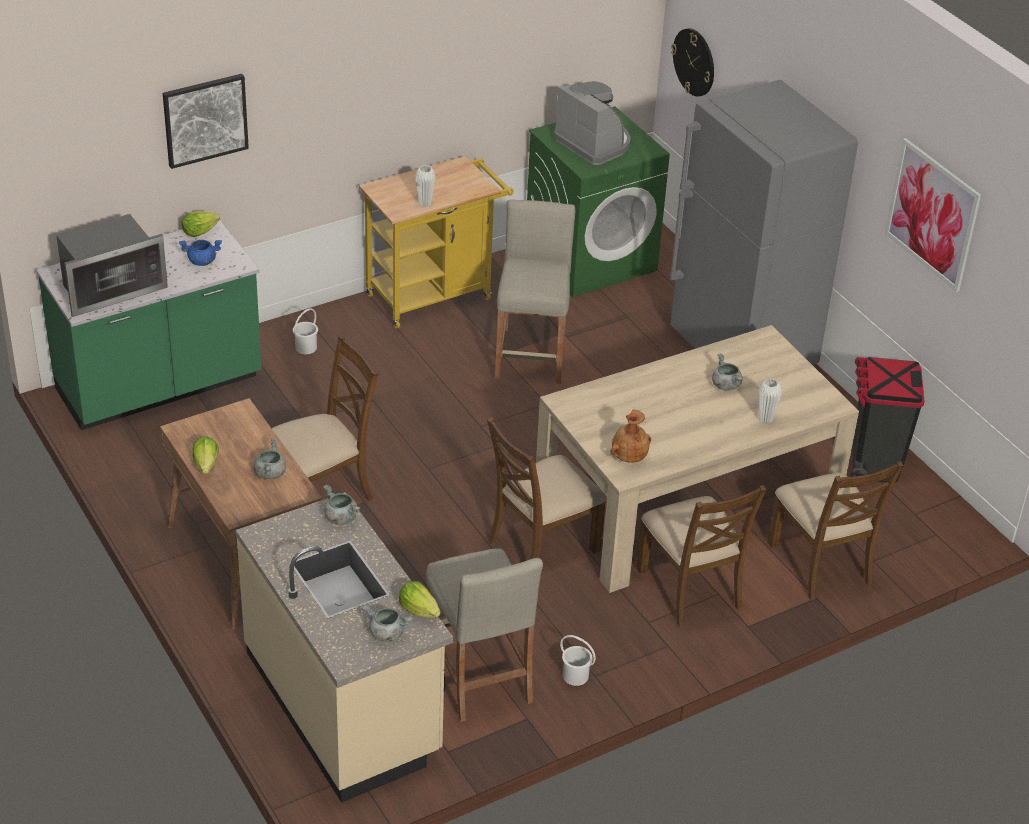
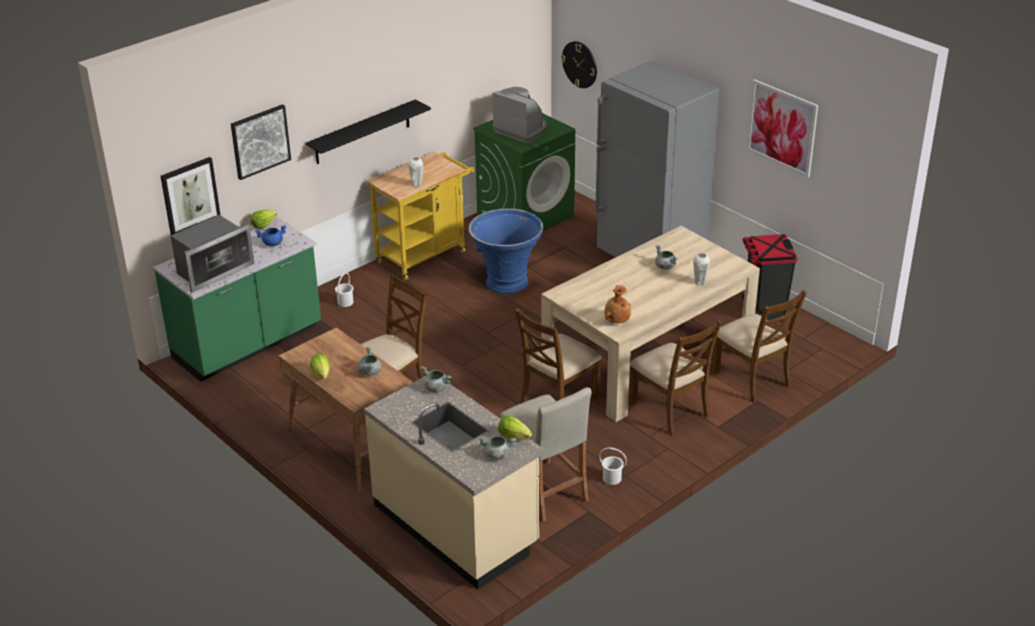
camera: 10 degrees left, 5 degrees down
(96, 182) = (190, 196): none -> picture
(360, 121) = (362, 132): none -> black shelf
(531, 355) = (506, 282): beige stool -> blue planter

